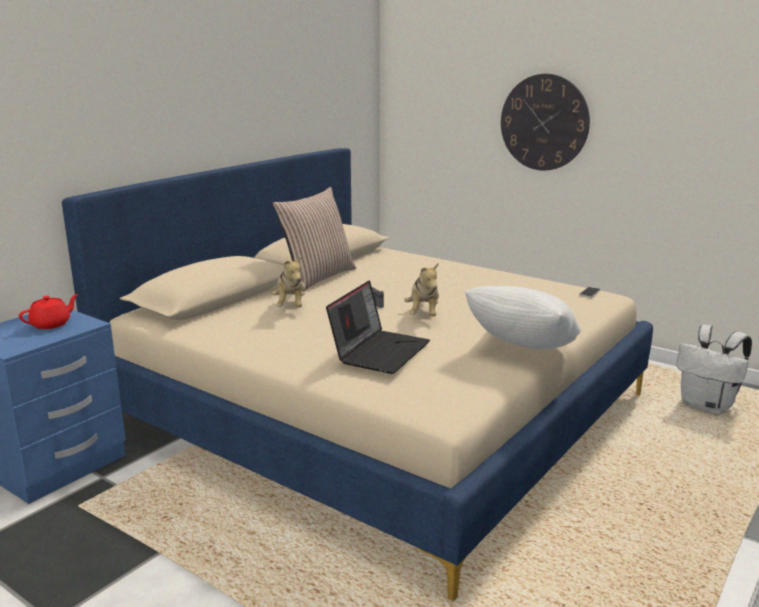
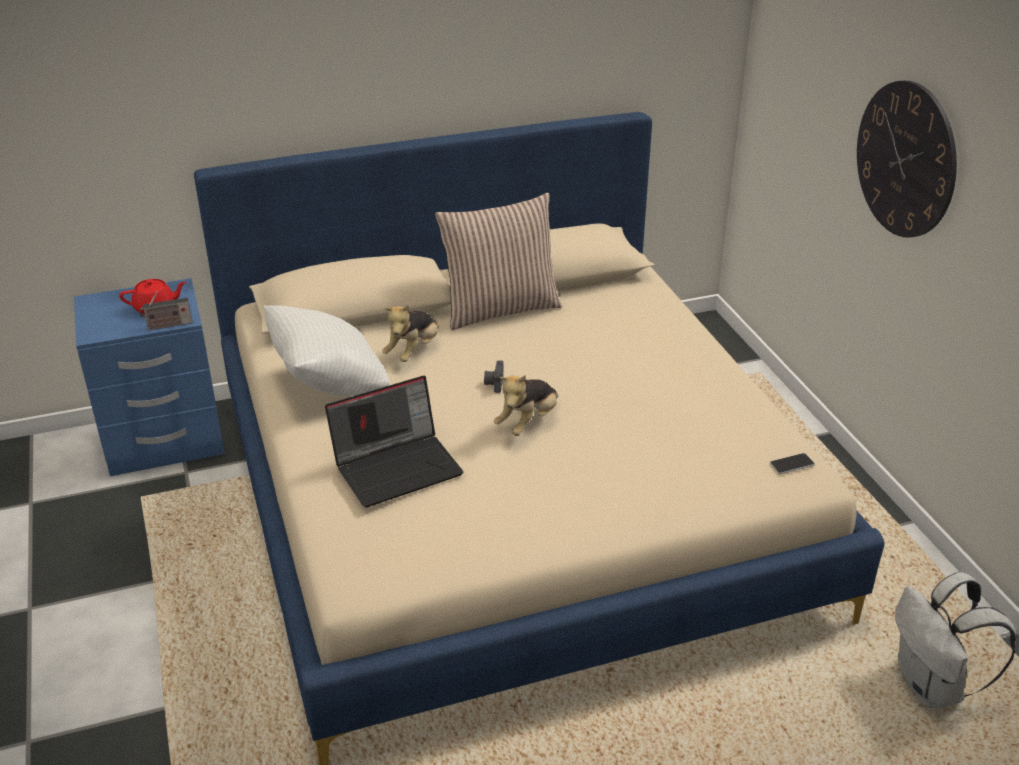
camera: 35 degrees right, 15 degrees up
(79, 330) = (167, 325): none -> radio
(521, 351) = (554, 530): white pillow -> white pillow (329, 385)

